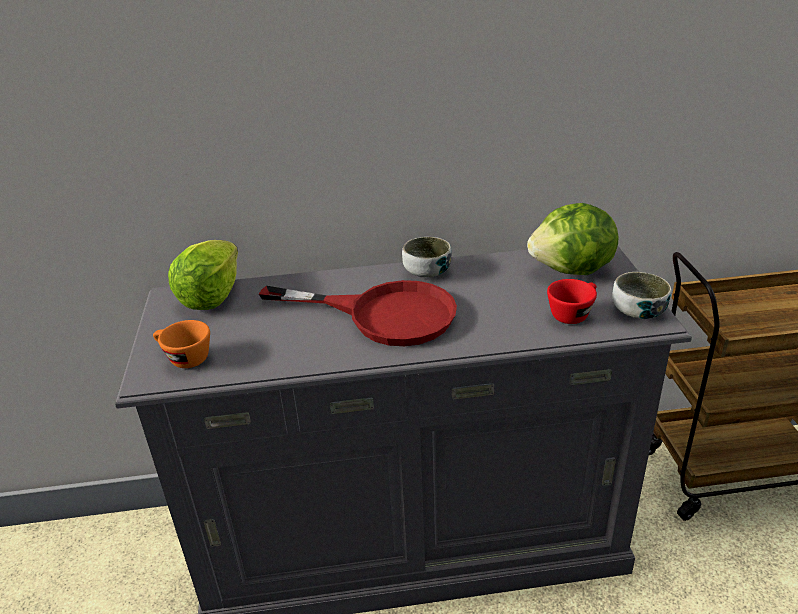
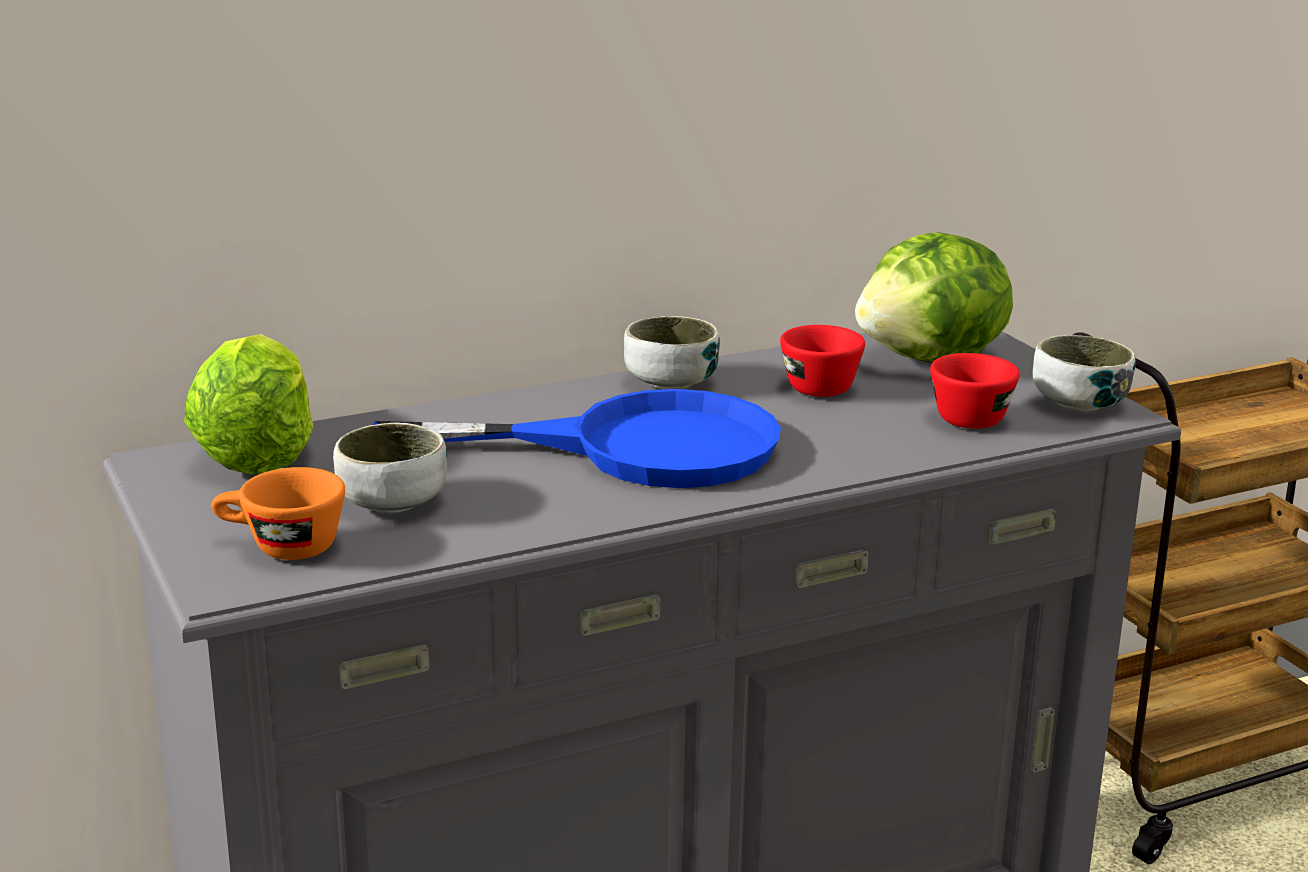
camera: 20 degrees left, 10 degrees down
(249, 336) = (392, 502): none -> bowl
(383, 314) = (634, 448): red frying pan -> blue frying pan
(499, 281) = (813, 384): none -> red cup

